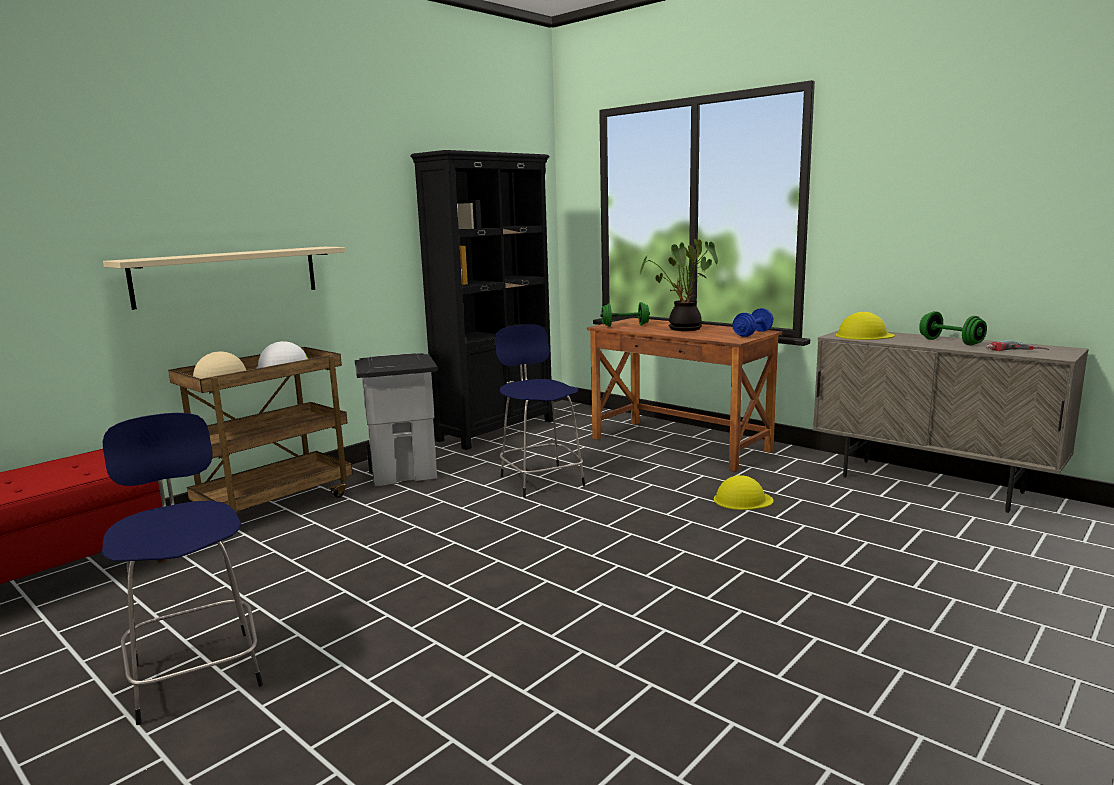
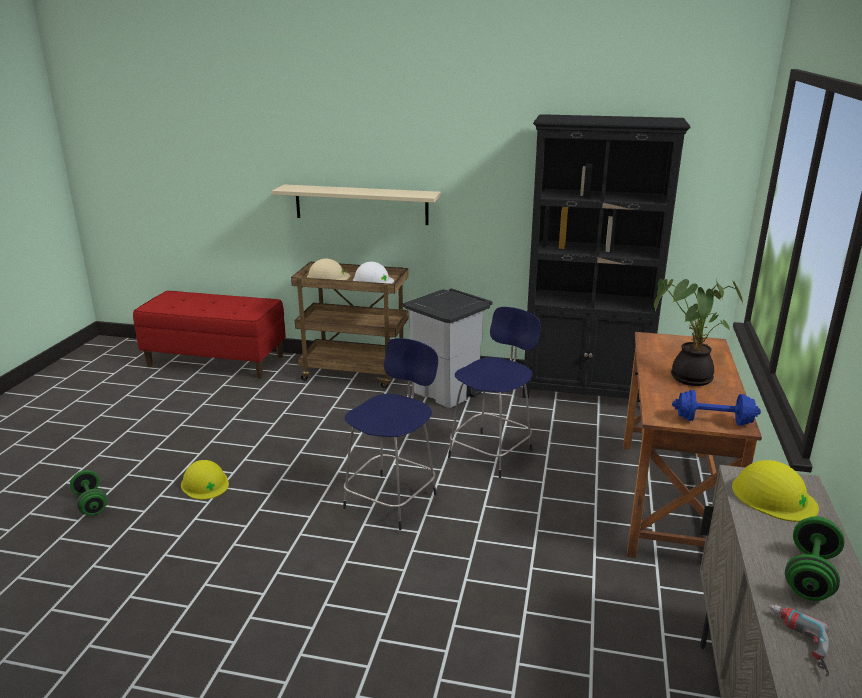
camera: 60 degrees right, 10 degrees up
(196, 672) = (152, 442): blue stool -> blue stool (392, 499)
(625, 325) = (666, 346): green dumbbell -> green dumbbell (91, 503)
(742, 500) = (551, 579): yellow hard hat -> yellow hard hat (205, 484)

